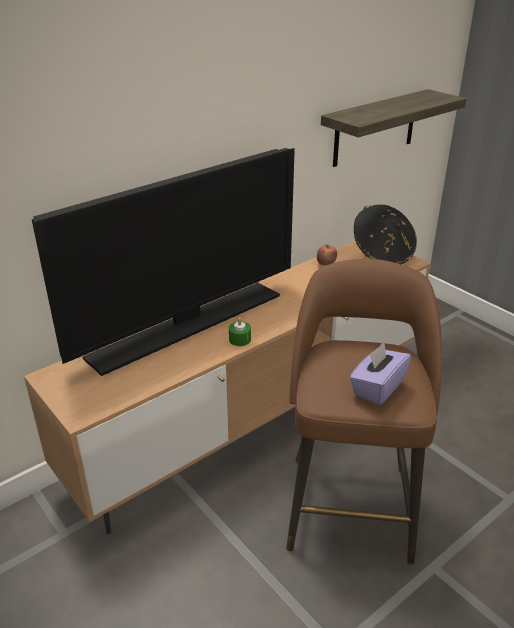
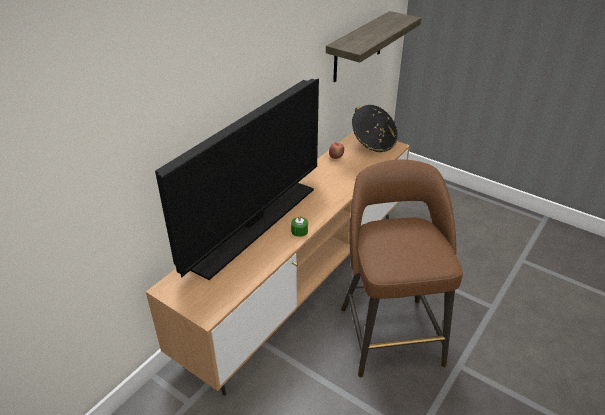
camera: 15 degrees left, 5 degrees up
(377, 388) = (418, 254): purple tissue box -> none

